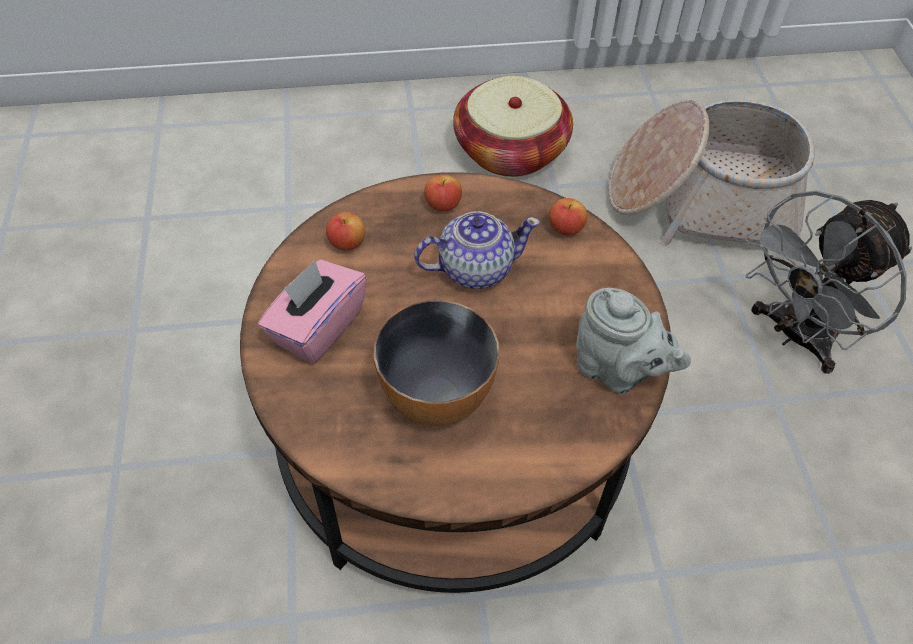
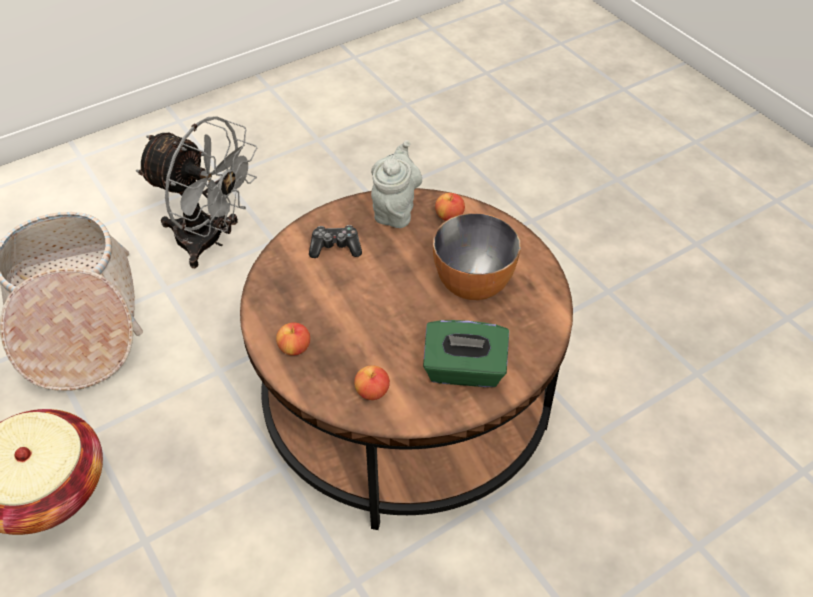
camera: 115 degrees left, 5 degrees down
(317, 327) = (464, 371): pink tissue box -> green tissue box
(474, 268) = (352, 305): teapot -> none
(565, 228) = (281, 268): apple -> apple (449, 216)
(575, 285) = (335, 247): none -> game controller

